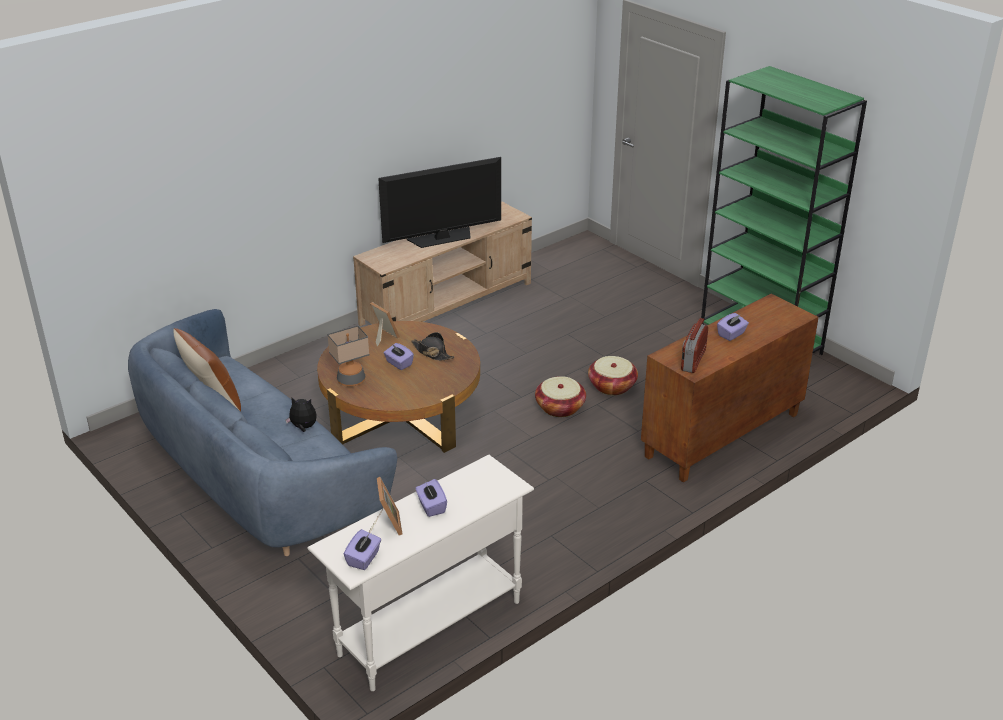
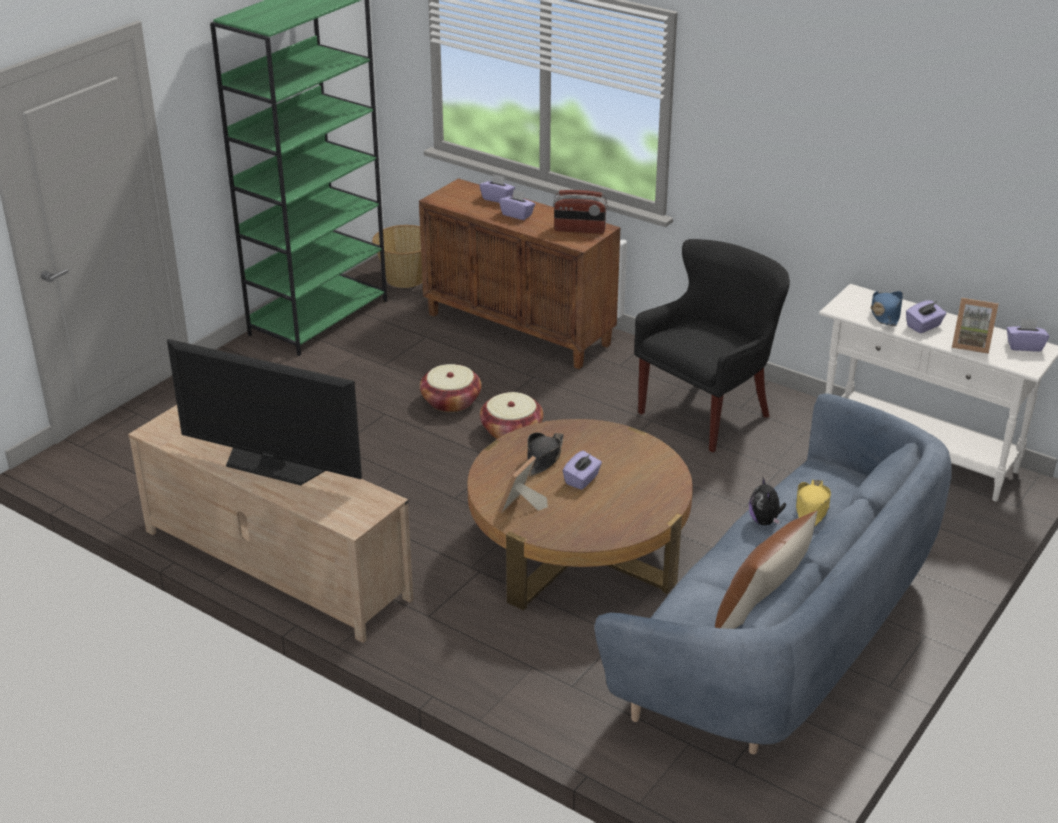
camera: 105 degrees left, 0 degrees up
(296, 446) = (811, 509): none -> yellow hat
(351, 380) = (641, 509): table lamp -> none
(385, 525) = (971, 344): picture frame -> picture frame turned 135 degrees counterclockwise
(442, 238) = (272, 466): television -> television turned 150 degrees clockwise
(465, 490) = (885, 313): none -> blue hat
(547, 513) = (708, 414): none -> black armchair
(768, 329) = (497, 199): none -> purple tissue box
(828, 389) = (406, 279): none -> basket

